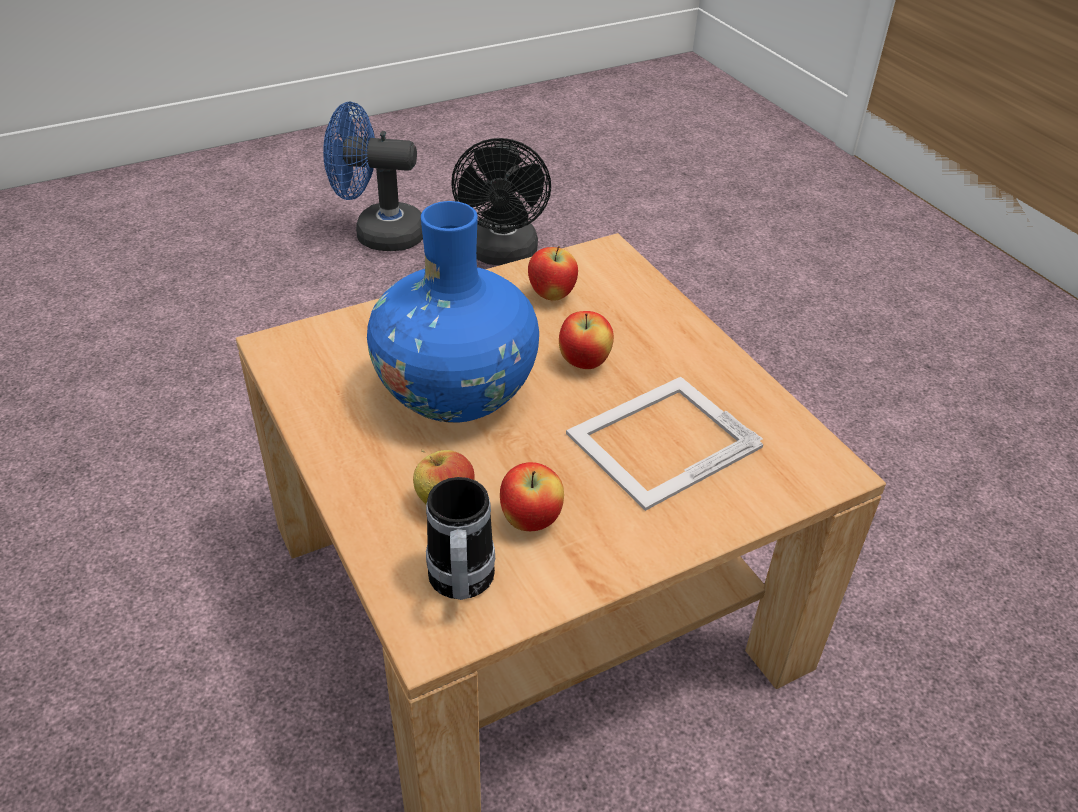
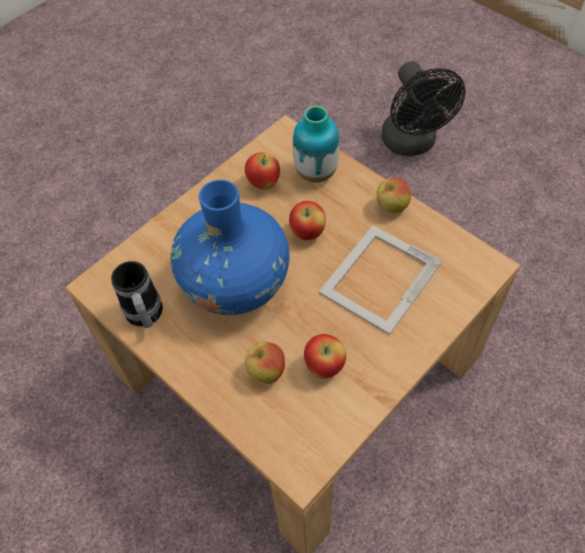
camera: 15 degrees left, 15 degrees up
(378, 233) = (78, 119): blue fan -> none
(460, 586) = (302, 428): mug -> mug (145, 317)
(503, 255) = (175, 113): black fan -> black fan (412, 144)
(628, 302) = (316, 173): none -> vase
(718, 365) = (391, 207): none -> apple

